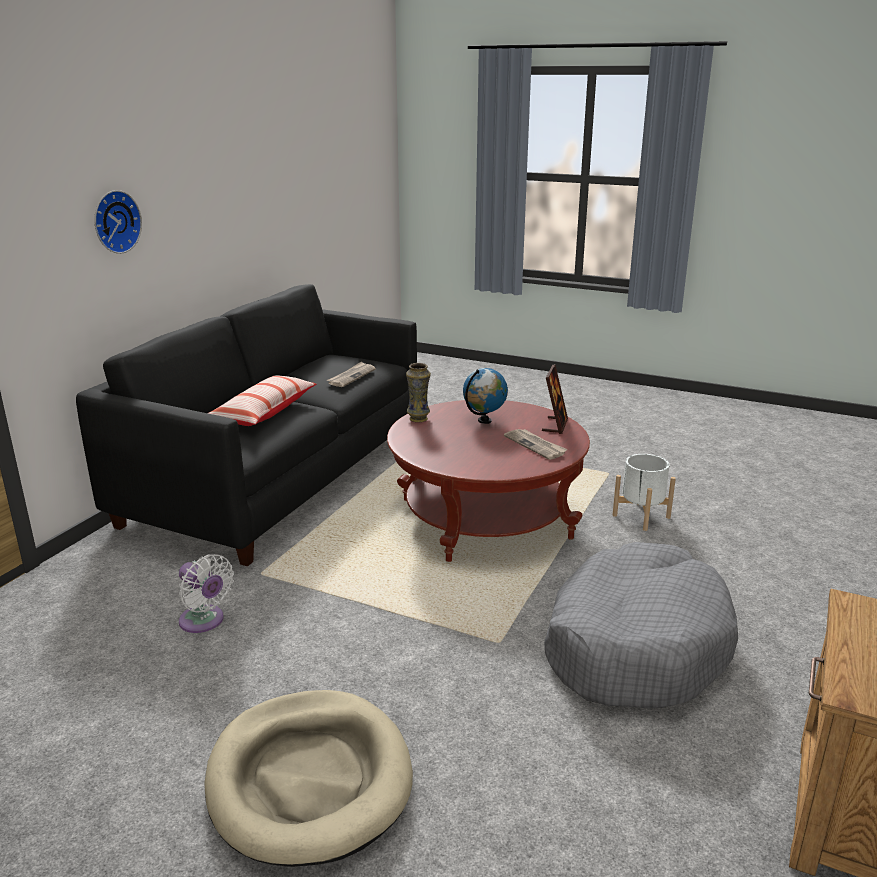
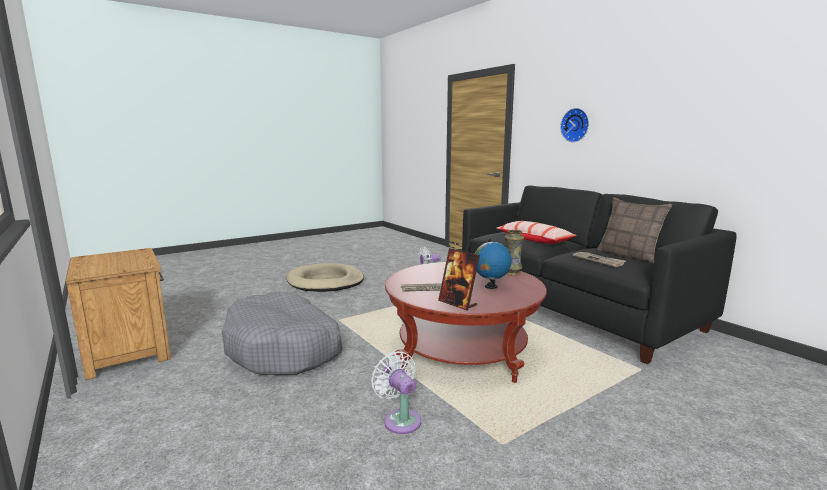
camera: 120 degrees right, 10 degrees down
(309, 368) = (628, 255): none -> pillow
(641, 516) = (400, 419): white planter -> white fan

